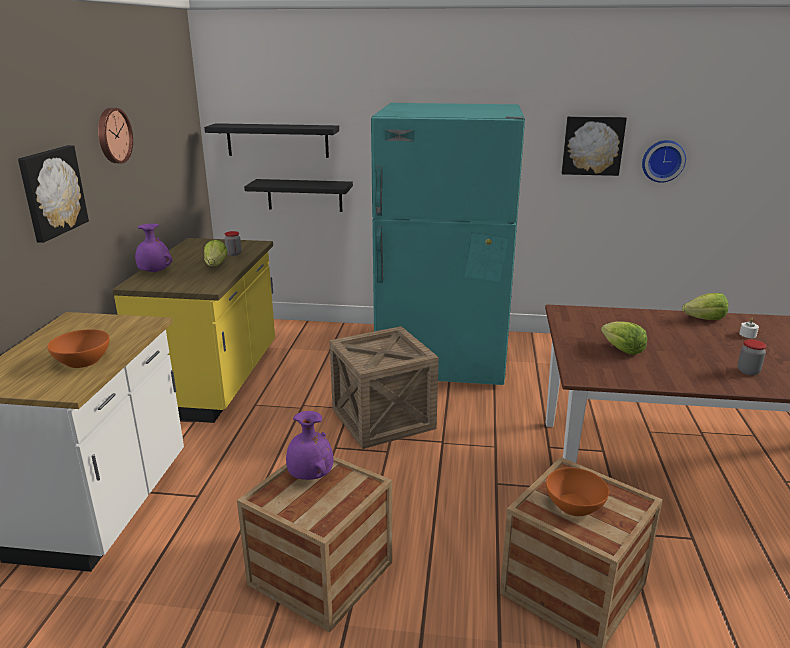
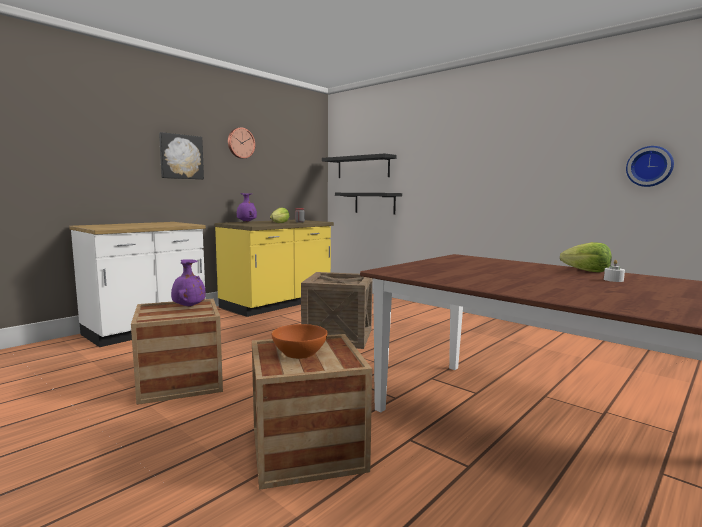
camera: 35 degrees right, 15 degrees down
(82, 361) = (133, 226): orange bowl -> none
(443, 354) = (433, 321): turquoise fridge -> none
(592, 145) = (578, 156): picture -> none
(622, 350) = (455, 269): lettuce -> none
(748, 371) = (550, 289): jar -> none

